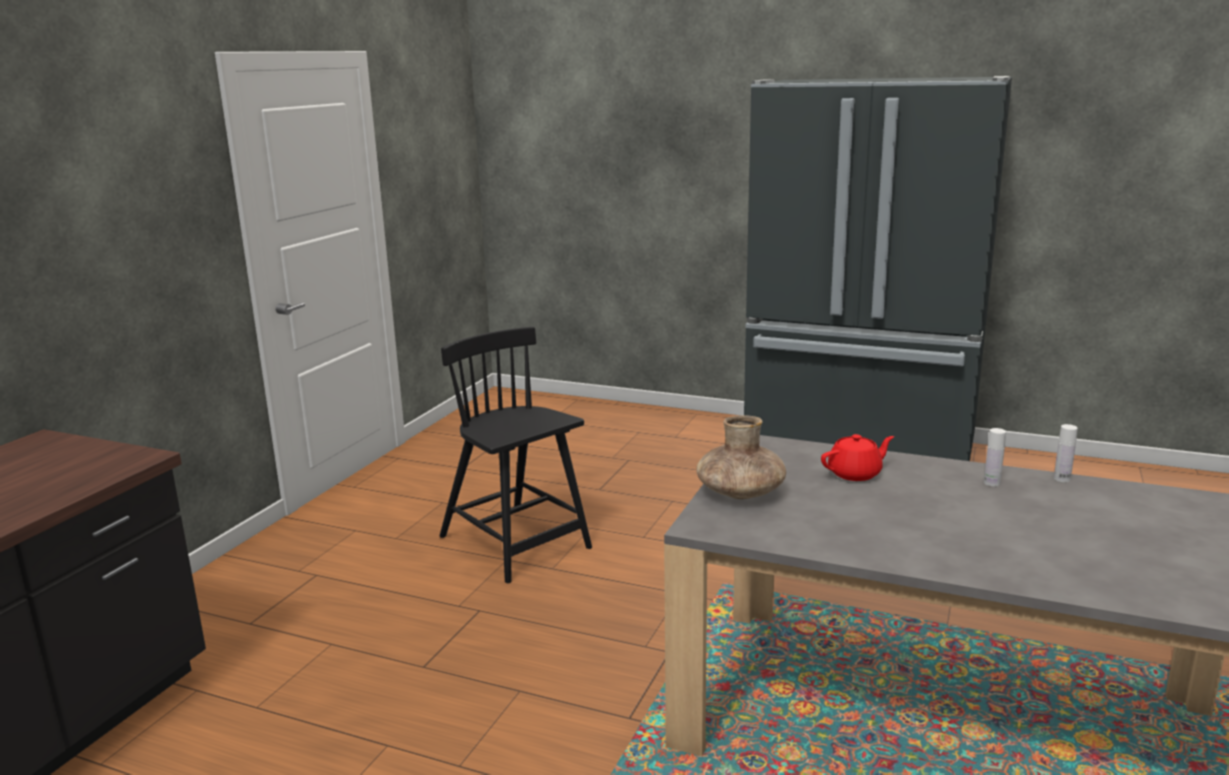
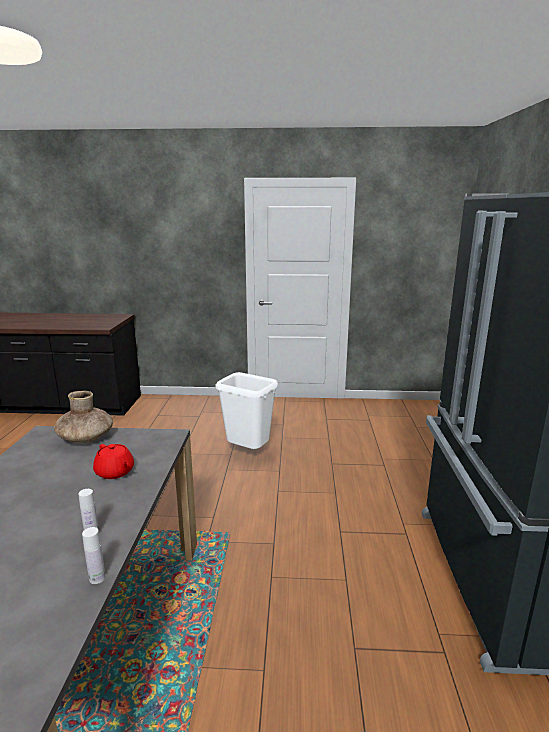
camera: 70 degrees right, 0 degrees up
(516, 544) = (248, 453): black chair -> white trash can

